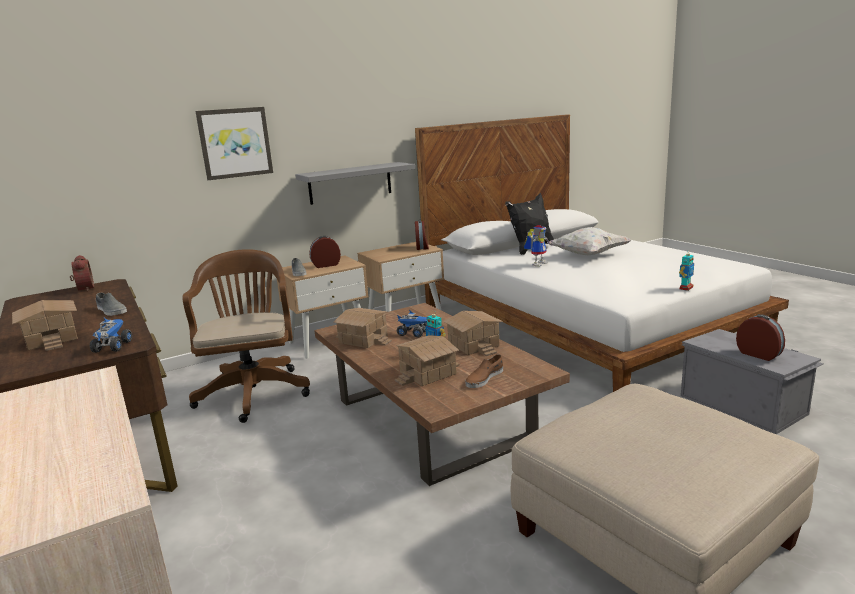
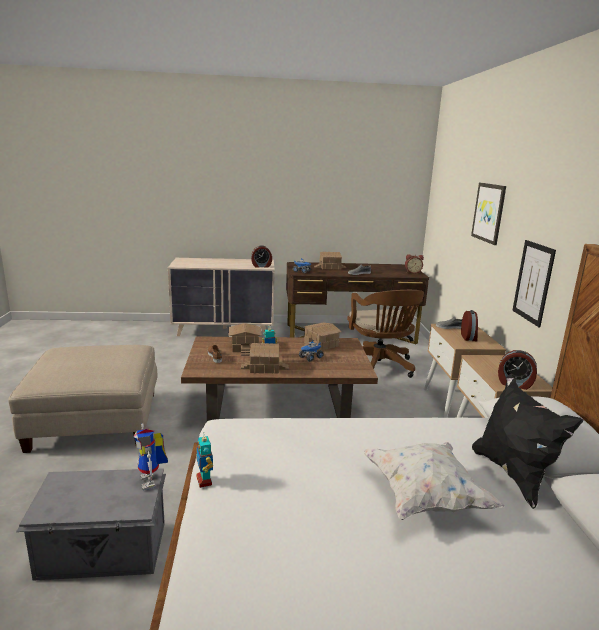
camera: 115 degrees right, 0 degrees up
(254, 391) = (379, 367): brown office chair -> brown office chair turned 60 degrees clockwise
(350, 183) = (533, 282): grey shelf -> picture
(538, 263) = (414, 442): toy robot -> toy robot (152, 482)
(759, 354) = (82, 489): alarm clock -> alarm clock (261, 266)

